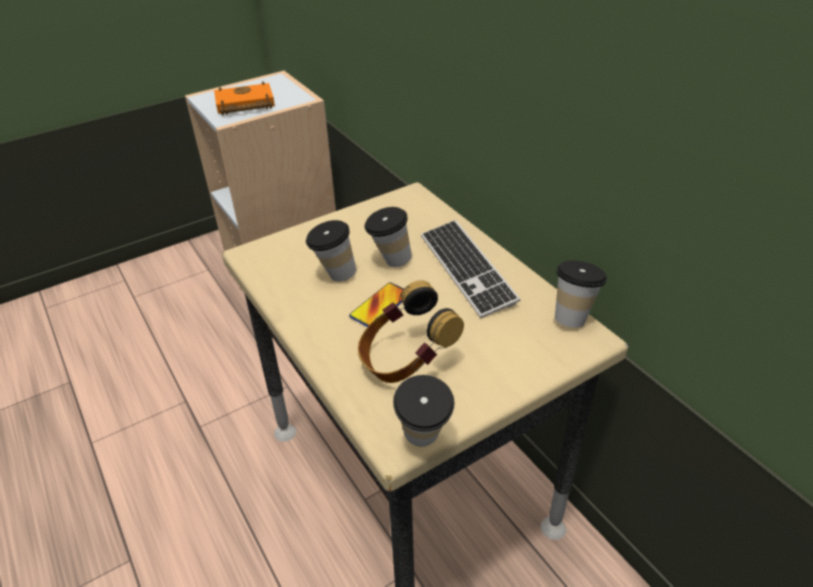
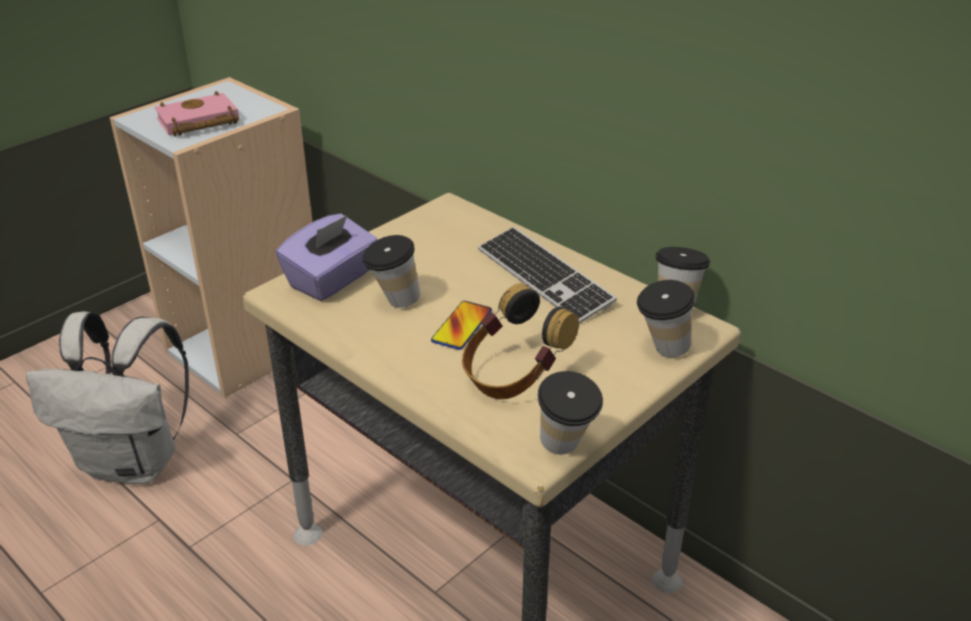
camera: 15 degrees left, 5 degrees down
(182, 353) = (134, 462): none -> white backpack
(243, 105) = (197, 122): orange book -> pink book
(293, 249) = (332, 280): none -> purple tissue box
(389, 261) = (452, 279): cup -> cup (661, 350)

